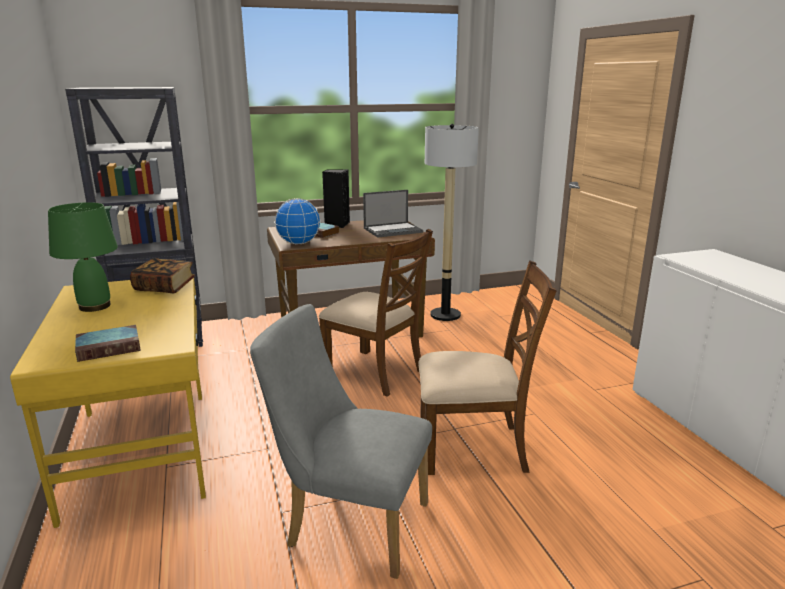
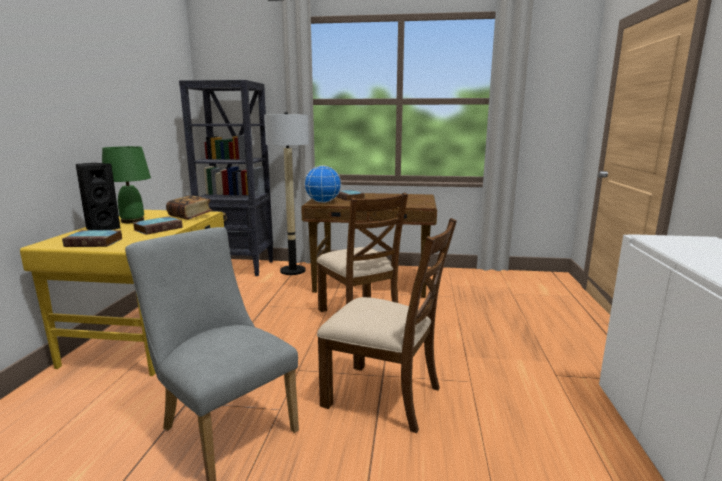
camera: 25 degrees right, 5 degrees down
(158, 312) = (159, 228): none -> book
(337, 224) = (371, 194): black speaker -> black speaker (101, 229)
(393, 230) = (410, 201): laptop -> none
(445, 315) = (461, 284): floor lamp -> floor lamp (292, 270)

